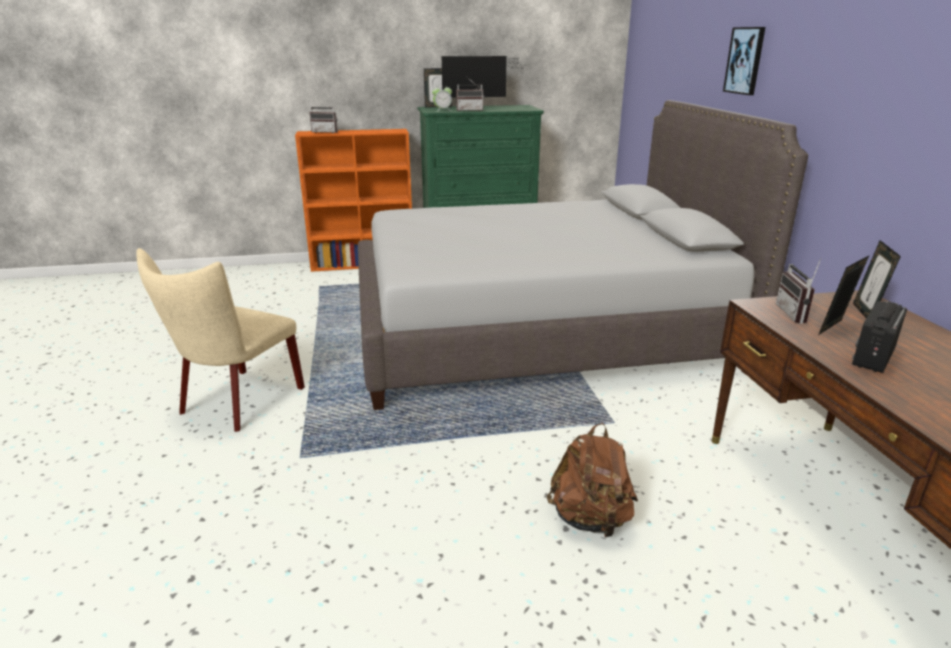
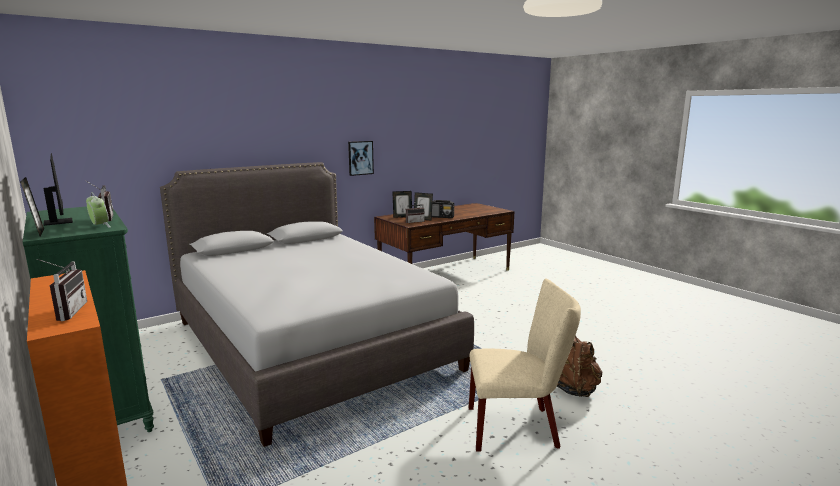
camera: 115 degrees left, 10 degrees down
(590, 520) = (488, 308): brown backpack -> brown backpack (575, 389)
(745, 60) = (251, 135): picture -> picture (360, 158)

